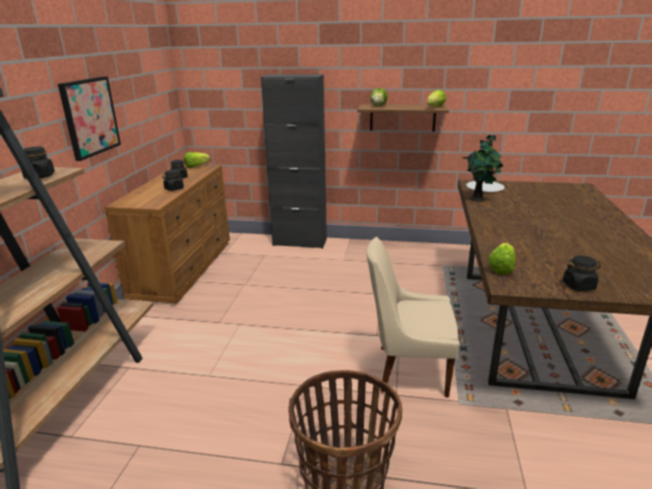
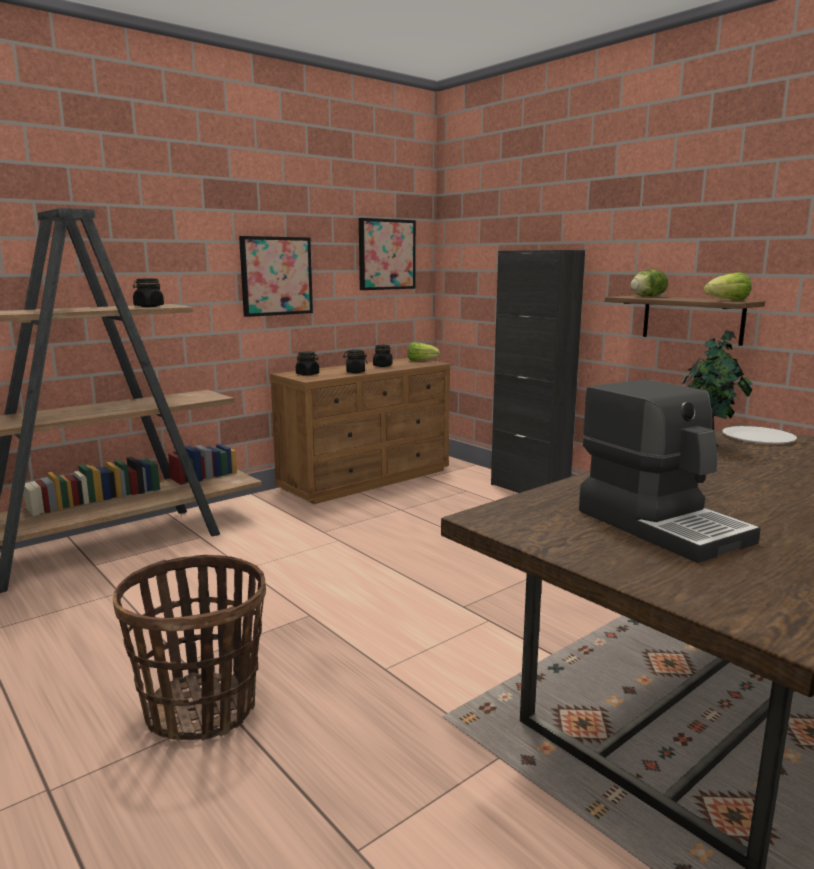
camera: 40 degrees right, 10 degrees down
(151, 82) = (386, 254): none -> picture
(408, 370) = (440, 655): beige chair -> none
(501, 268) = (527, 504): lettuce -> none
(567, 258) = (662, 525): none -> coffee machine
(579, 286) = (590, 550): black jar -> black jar (307, 374)

